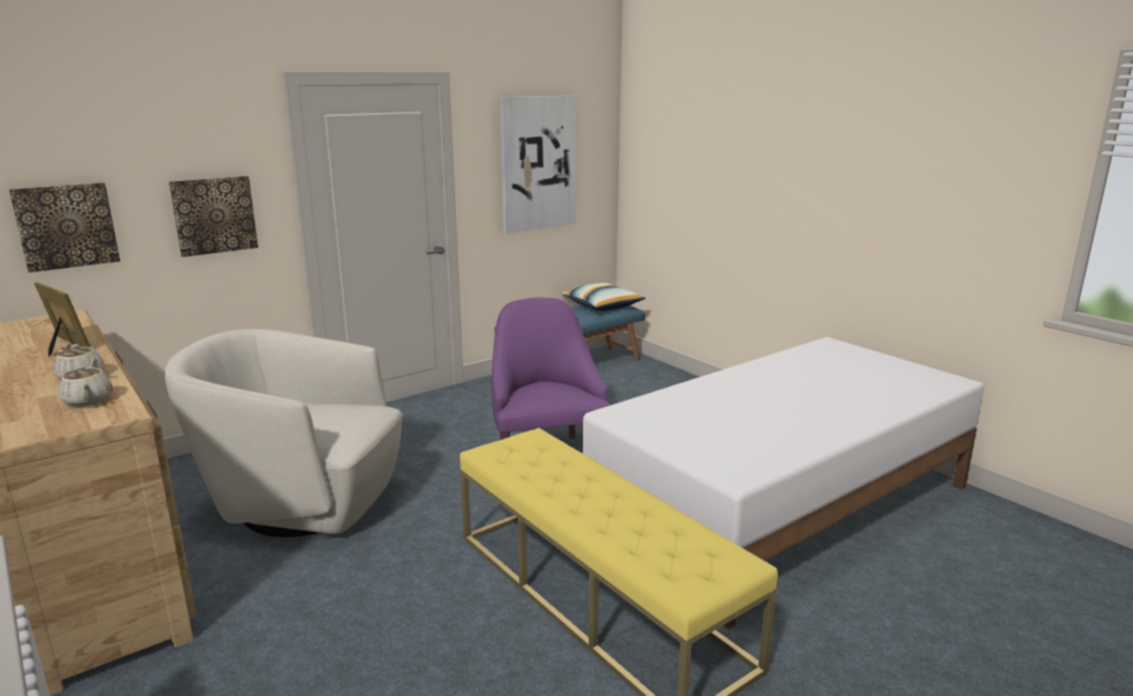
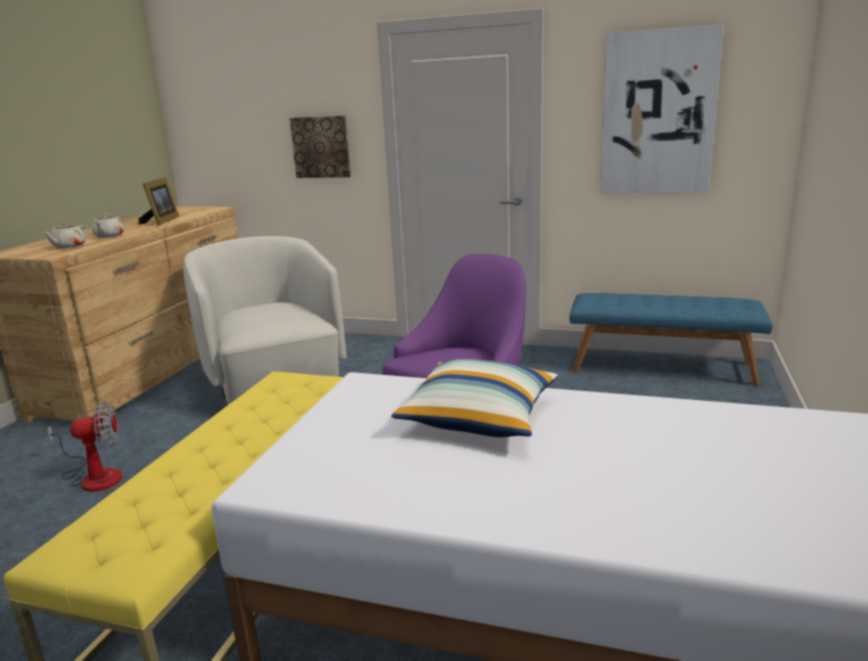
camera: 55 degrees right, 0 degrees up
(66, 226) = (232, 147): picture -> none
(328, 654) = (94, 476): none -> fan
(603, 307) = (721, 303): pillow -> pillow (479, 418)

